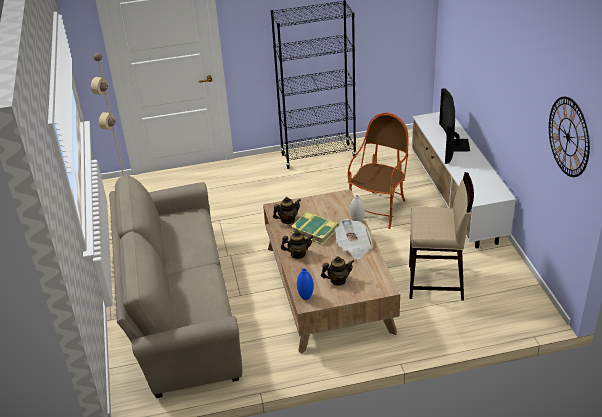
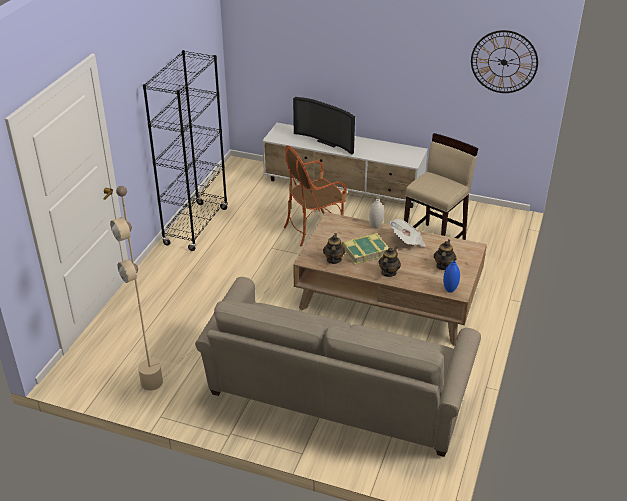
camera: 60 degrees left, 0 degrees up
(378, 210) = (314, 229): armchair -> armchair turned 90 degrees counterclockwise

